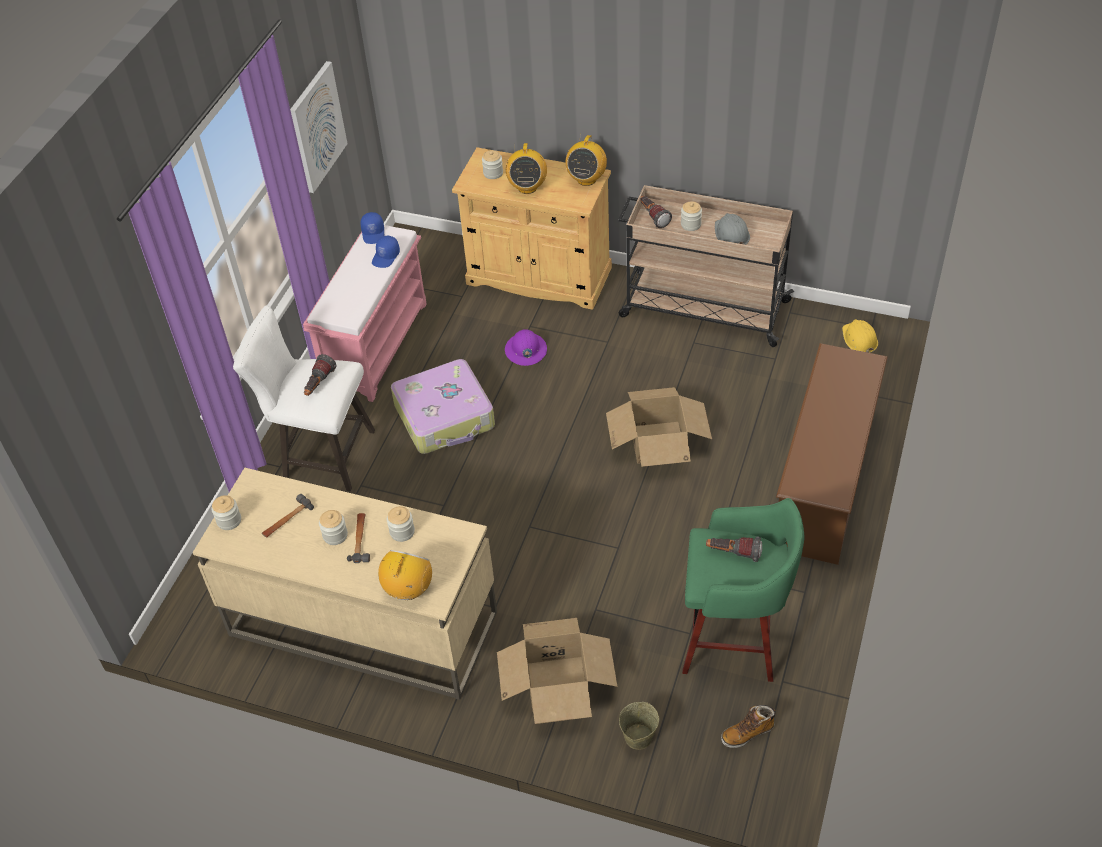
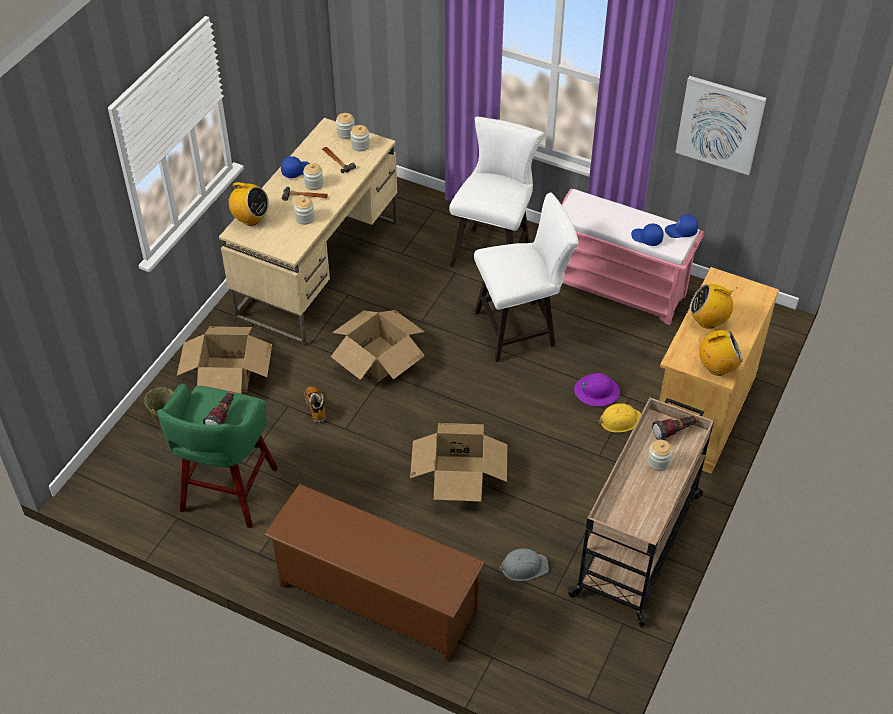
camera: 95 degrees right, 0 degrees up
(307, 560) = (296, 170): none -> blue cap
(319, 384) = (490, 191): flashlight -> none
(445, 417) = (521, 329): suitcase -> white stool
(493, 173) = (733, 298): jar -> jar (360, 146)
(507, 535) = (379, 358): none -> cardboard box
(586, 179) = (717, 368): radio -> radio turned 150 degrees clockwise
(731, 234) = (638, 494): grey hard hat -> grey hard hat (524, 566)
(747, 733) = (141, 485): boot -> boot (316, 407)
(859, 339) = (571, 682): yellow hard hat -> yellow hard hat (620, 420)

